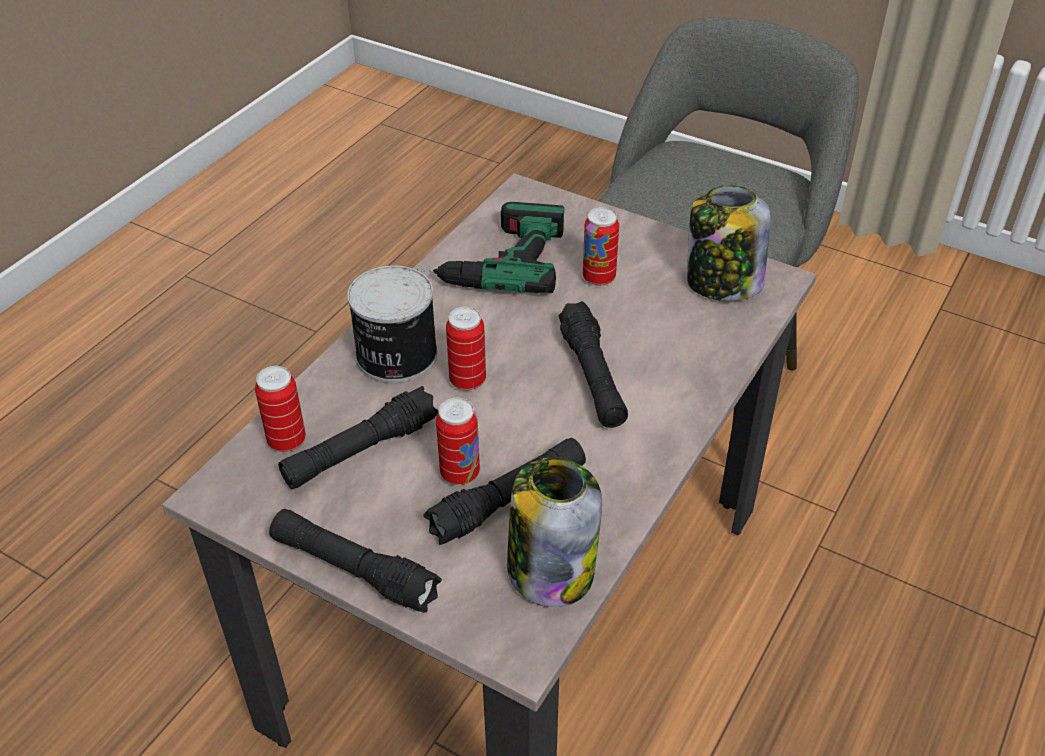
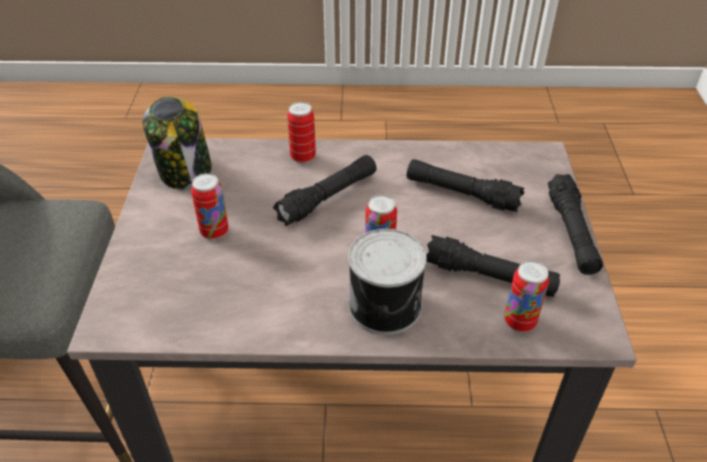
camera: 120 degrees left, 0 degrees up
(460, 473) = (462, 222): can -> can (303, 157)
(489, 258) = (224, 306): power drill -> none
(550, 568) = (489, 162): jar -> none

